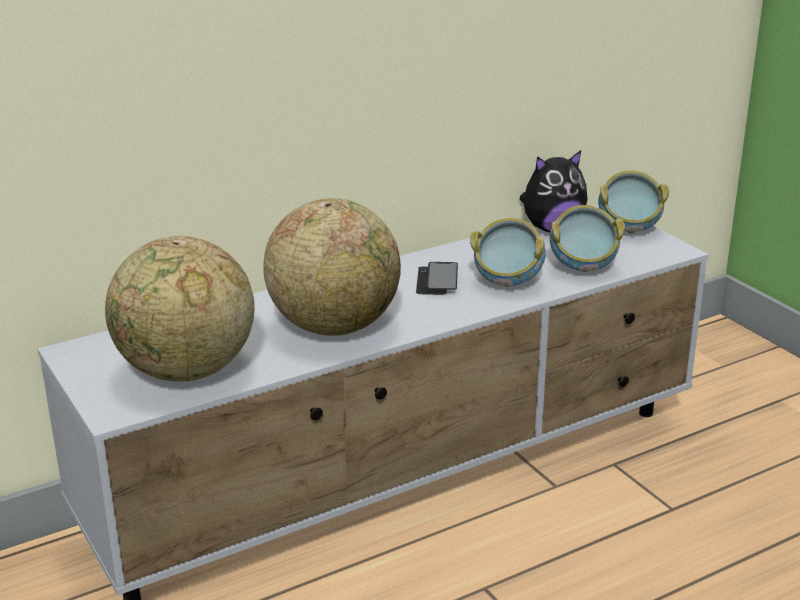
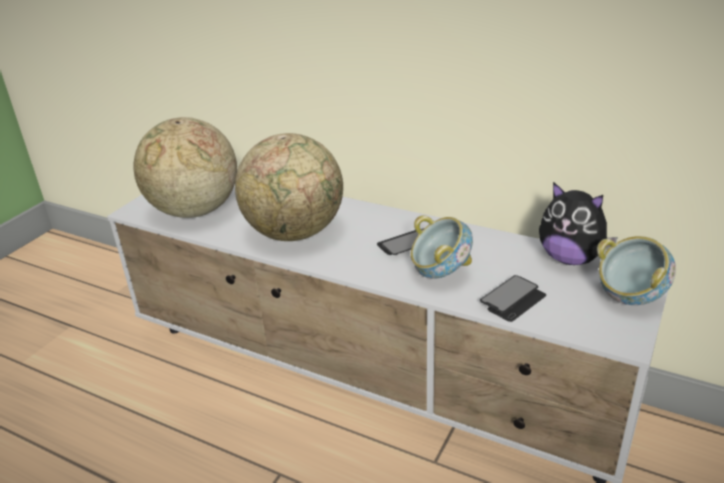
camera: 60 degrees right, 5 degrees up
(582, 268) = (513, 300): bowl -> phone

